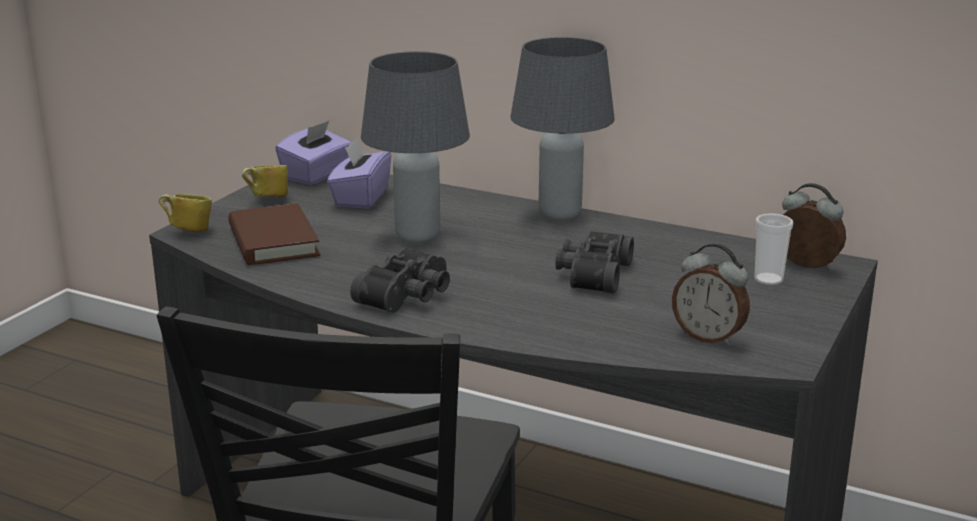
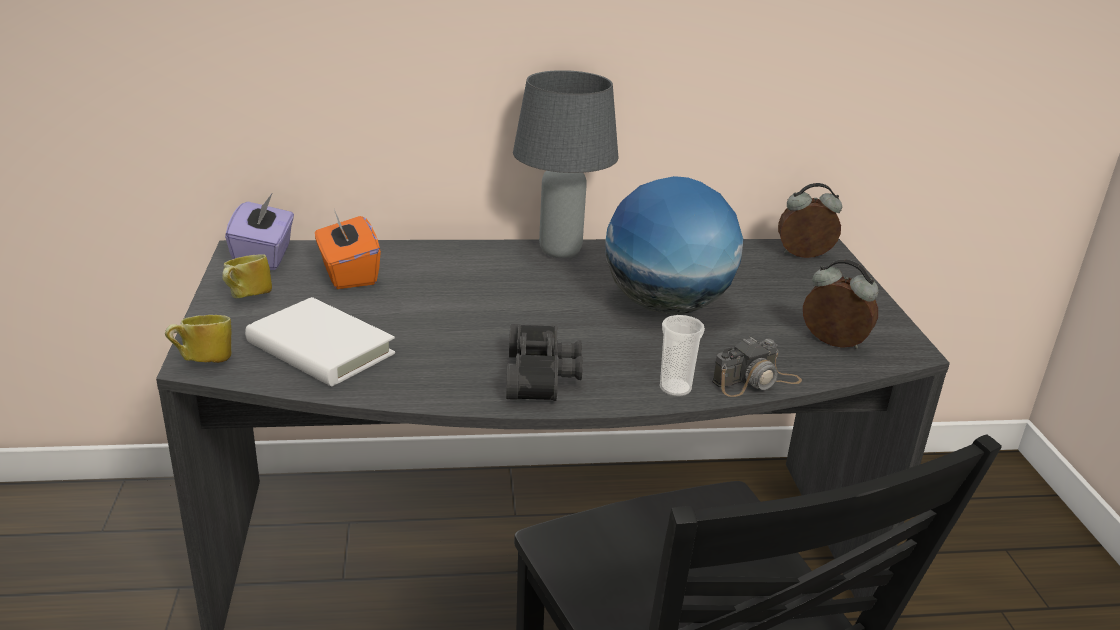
camera: 35 degrees left, 5 degrees up
(273, 241) = (320, 348): brown book -> white book
(360, 198) = (348, 274): purple tissue box -> orange tissue box
(417, 237) = (464, 306): grey table lamp -> none
(584, 344) = (756, 381): none -> camera
(591, 274) = (666, 306): black binoculars -> globe
(708, 337) = (832, 344): alarm clock -> alarm clock turned 150 degrees counterclockwise
(768, 280) = (797, 276): cup -> cup (675, 388)

